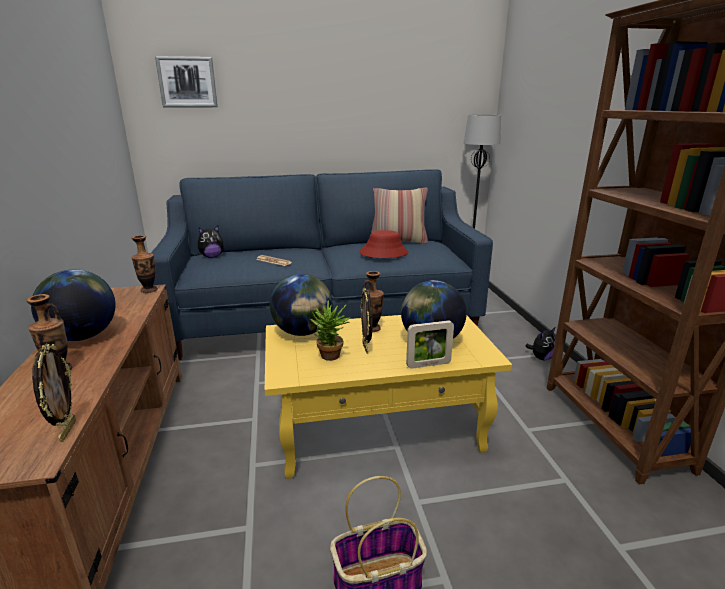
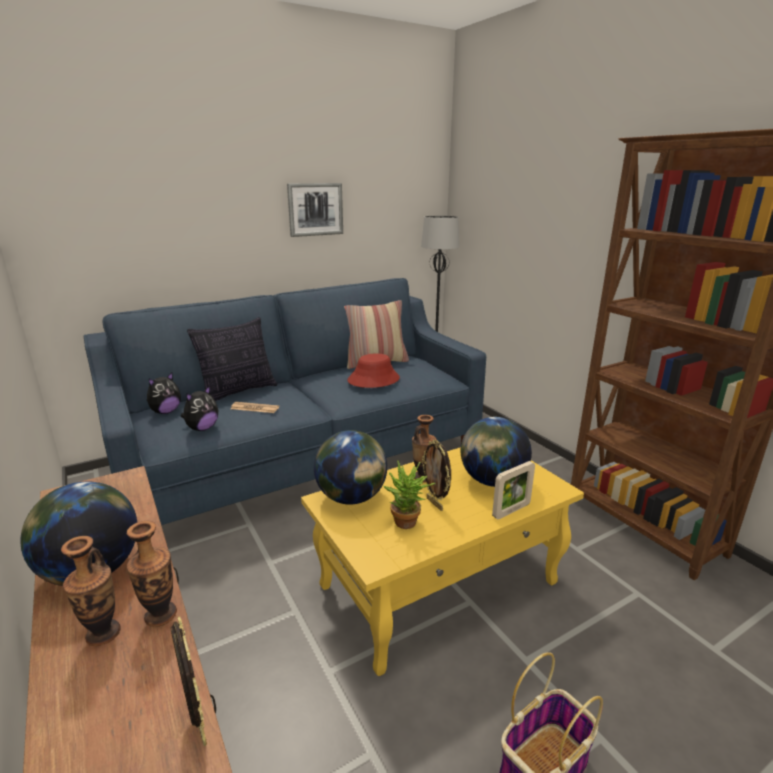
camera: 20 degrees left, 0 degrees up
(149, 290) = (129, 479): vase -> vase (161, 615)
(187, 82) = (93, 187): picture -> picture (315, 209)
(272, 250) = (238, 392): none -> pillow
(541, 358) = (545, 466): plush toy -> plush toy (202, 428)

